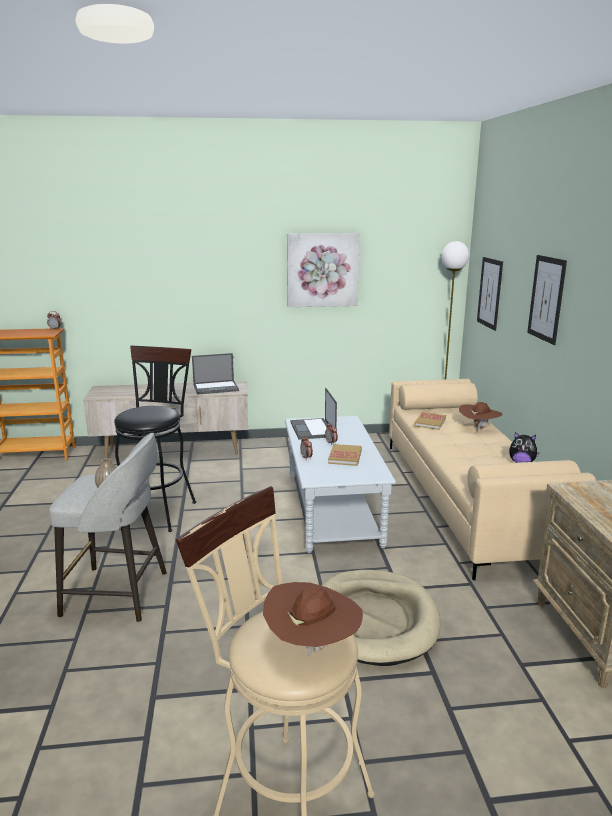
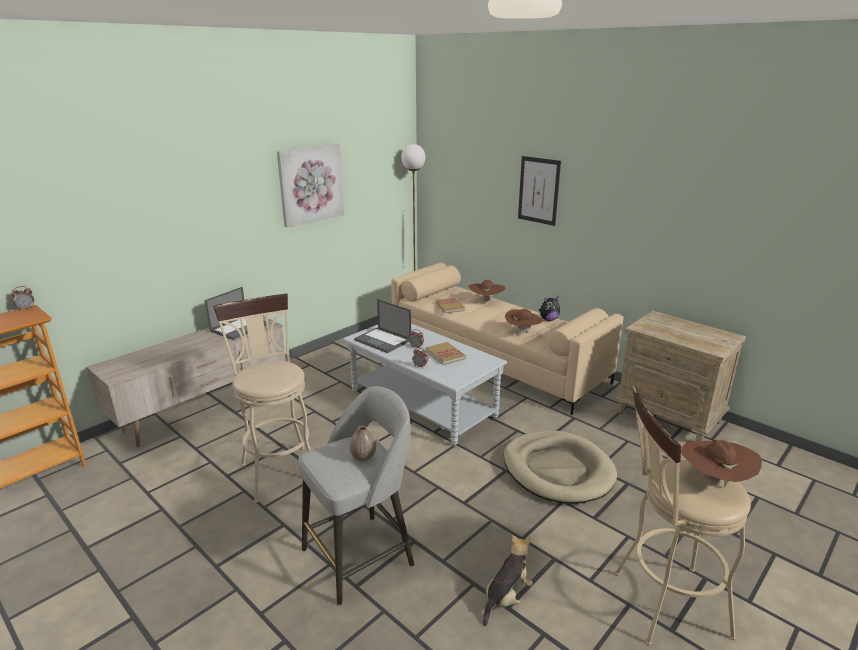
camera: 40 degrees left, 5 degrees up
(159, 509) = (278, 469): black stool -> beige stool
(164, 690) = (506, 597): none -> plush toy
(467, 465) = (523, 332): none -> brown hat
(490, 293) = (456, 187): picture -> none

